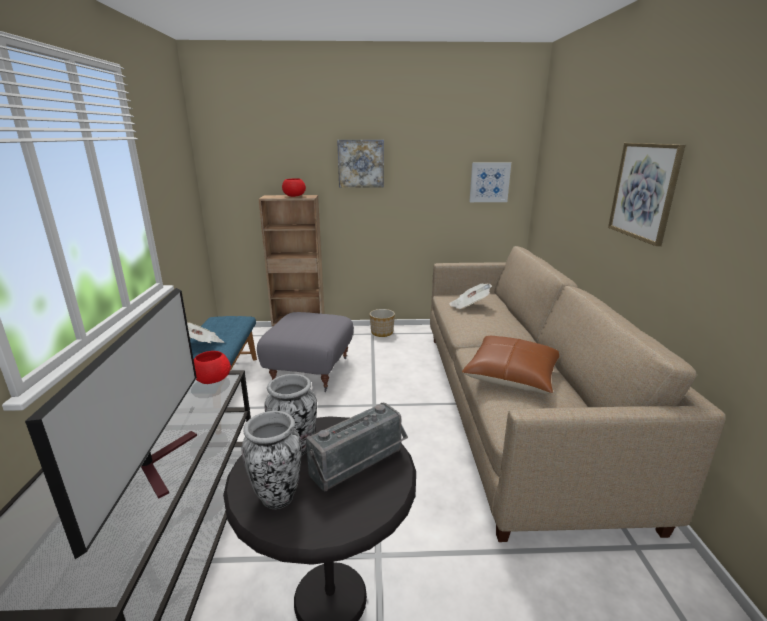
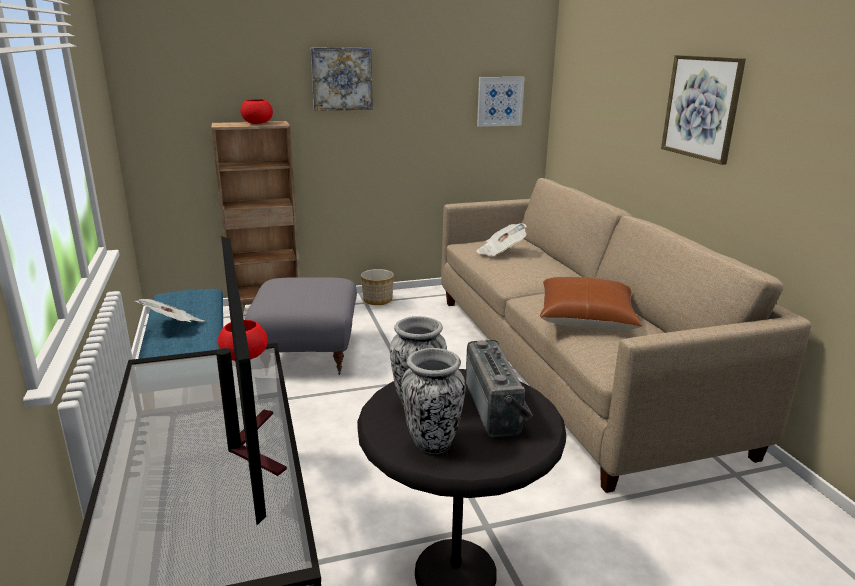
camera: 15 degrees left, 0 degrees up
(359, 466) = (497, 408): radio -> radio turned 45 degrees counterclockwise

